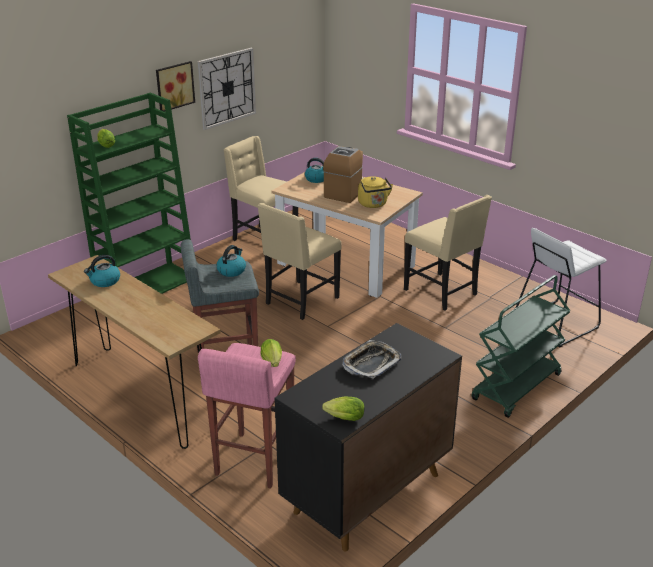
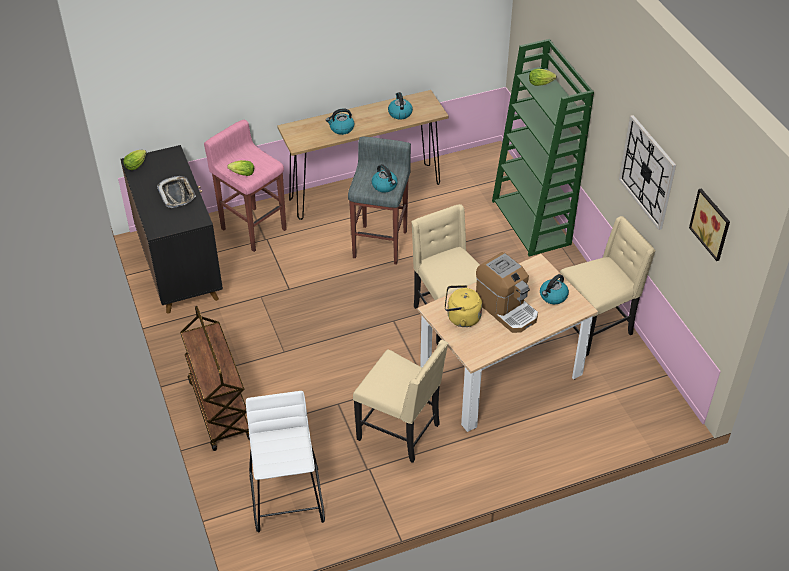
camera: 115 degrees right, 15 degrees up
(153, 309) = (341, 128): none -> kettle
(174, 86) = (613, 111): picture -> picture (712, 223)
(442, 292) = (400, 432): beige chair -> beige chair turned 135 degrees counterclockwise
(517, 388) = (219, 409): green cart -> brown cart

